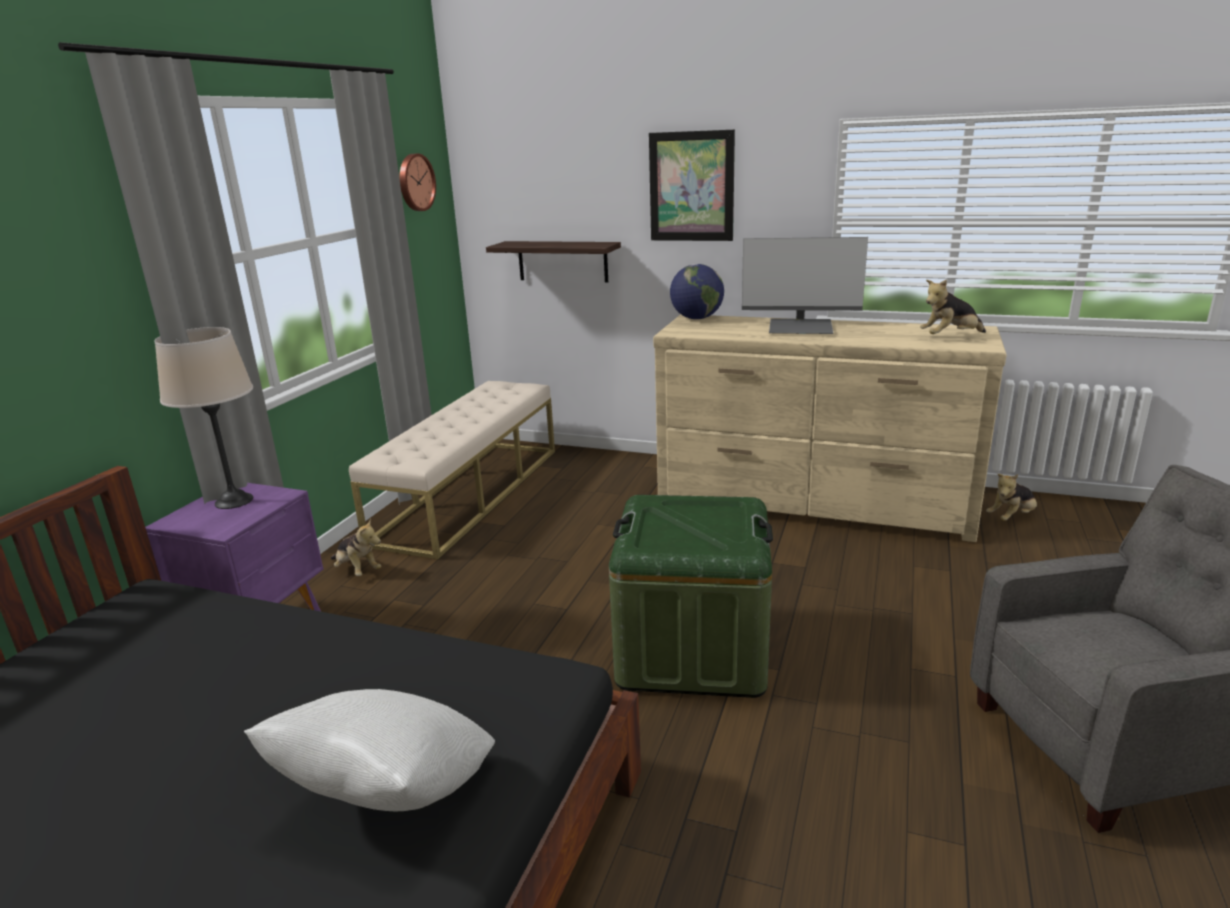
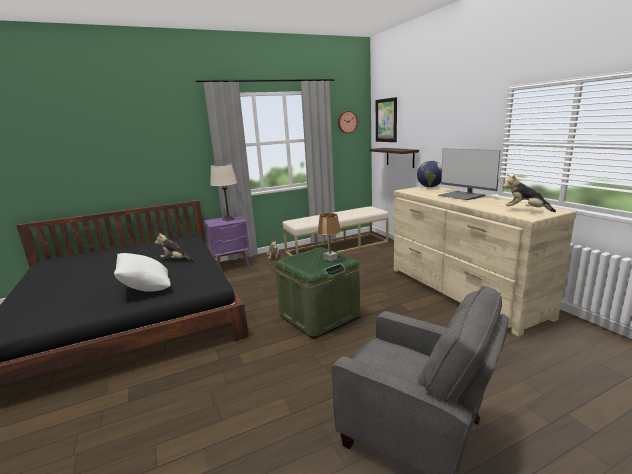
camera: 45 degrees right, 5 degrees down
(691, 187) = (445, 124): picture -> picture (386, 120)
(712, 513) = (330, 259): none -> brown table lamp
(1012, 517) = (567, 336): plush toy -> plush toy (176, 260)

